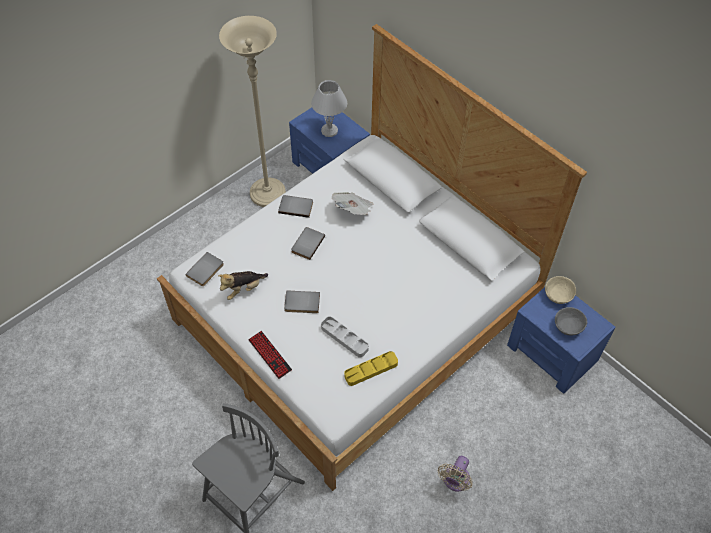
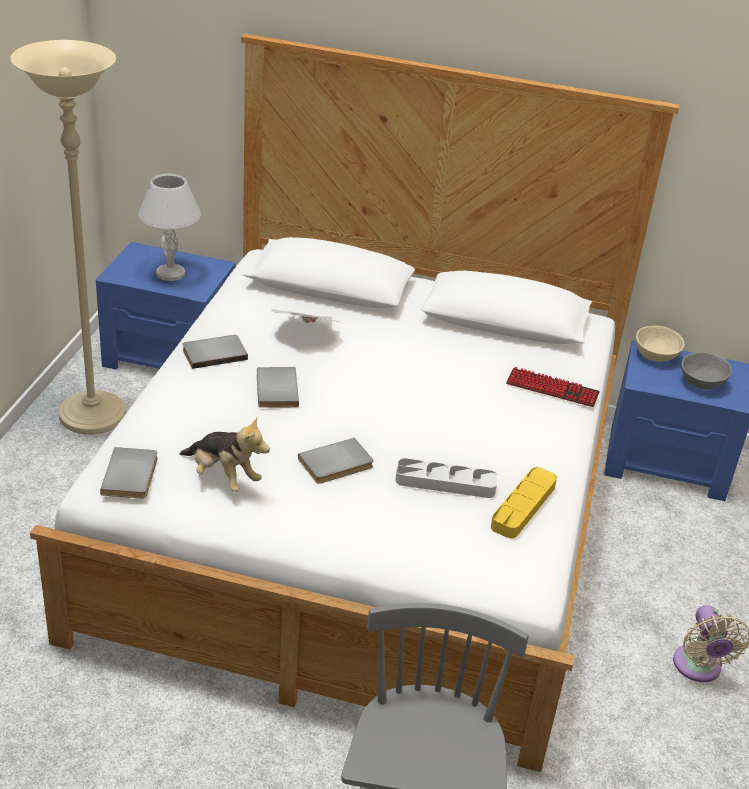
camera: 35 degrees left, 20 degrees down
(243, 289) = (223, 477): plush toy -> plush toy turned 75 degrees counterclockwise
(270, 355) = (348, 548): keyboard -> keyboard (552, 389)

